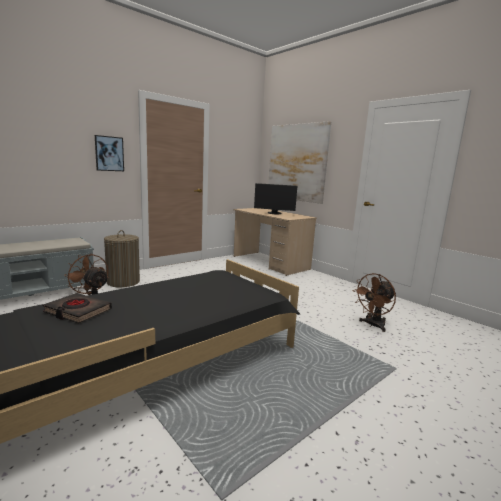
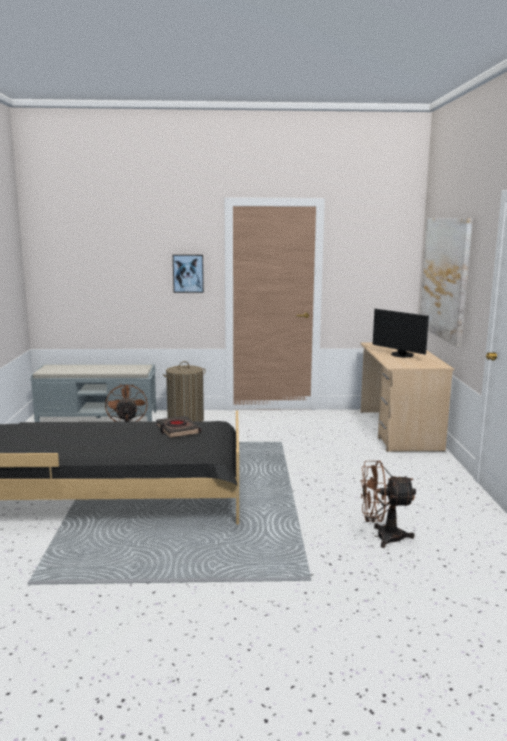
camera: 40 degrees right, 0 degrees up
(77, 311) = (48, 432): black book -> black book (177, 430)

